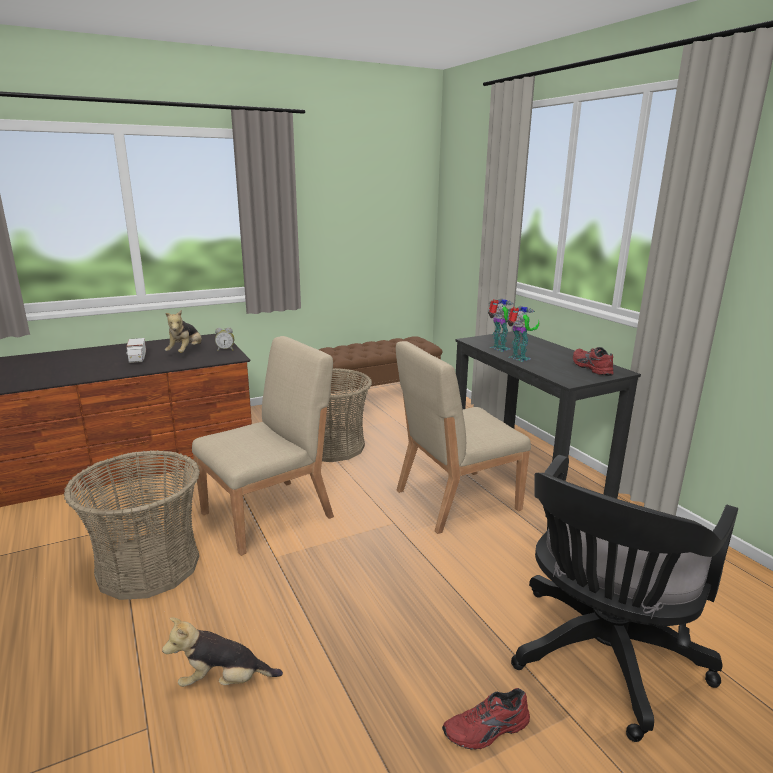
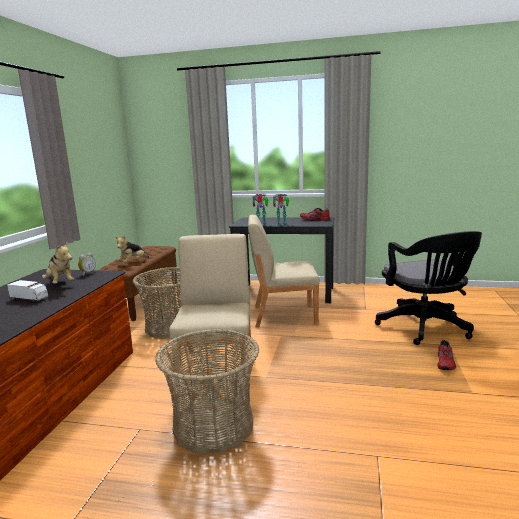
camera: 50 degrees left, 5 degrees down
(224, 681) = (361, 420): plush toy -> plush toy (133, 262)
(455, 500) = (283, 315): beige chair -> beige chair turned 75 degrees clockwise

